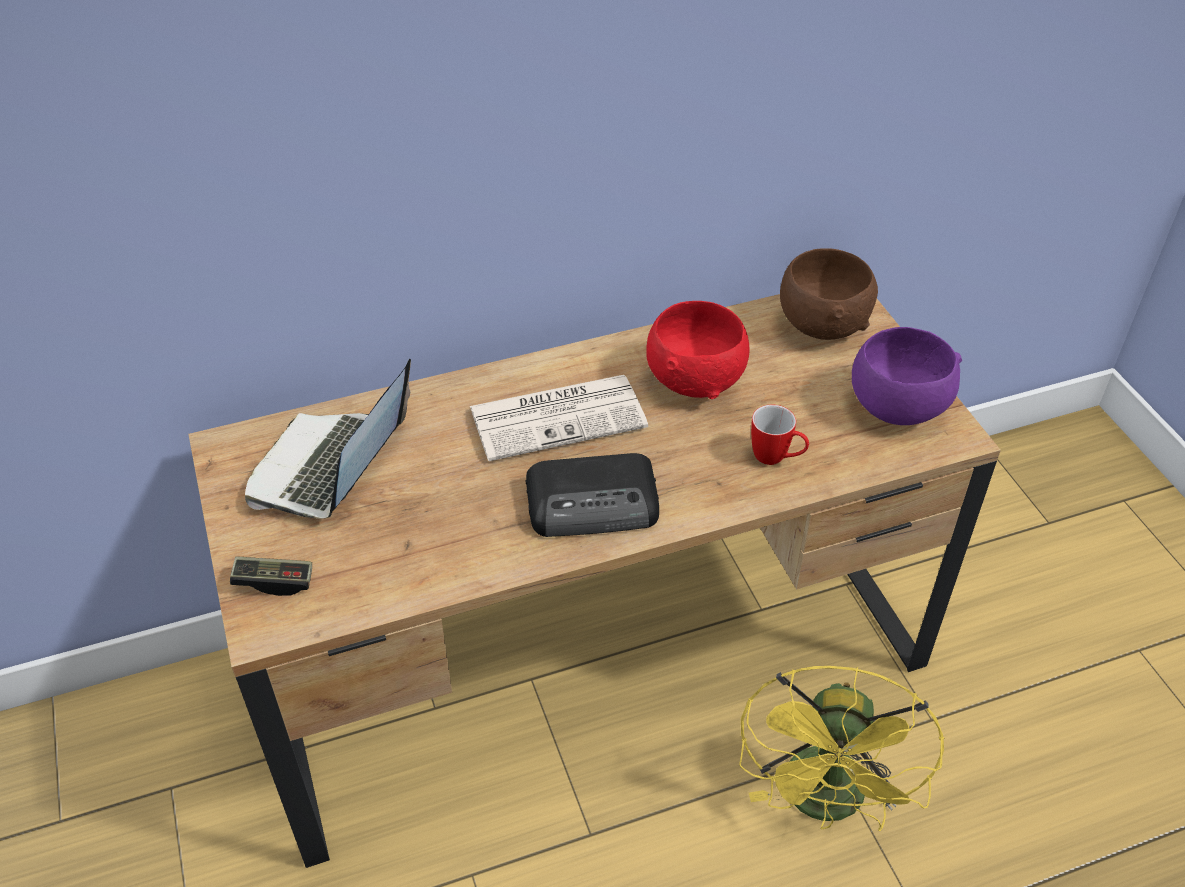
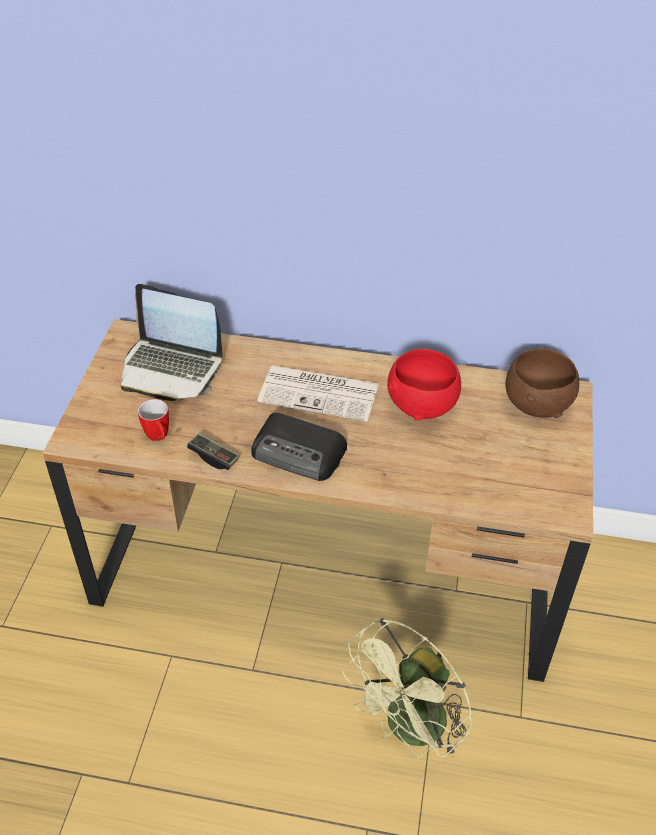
camera: 30 degrees right, 0 degrees up
(274, 581) = (95, 418): game controller -> game controller (214, 457)
(331, 468) = (171, 369): laptop -> laptop turned 120 degrees counterclockwise
(776, 458) = (433, 475): mug -> mug (159, 438)
(826, 803) = (409, 730): yellow fan -> green fan
(895, 408) = (541, 478): purple bowl -> none

